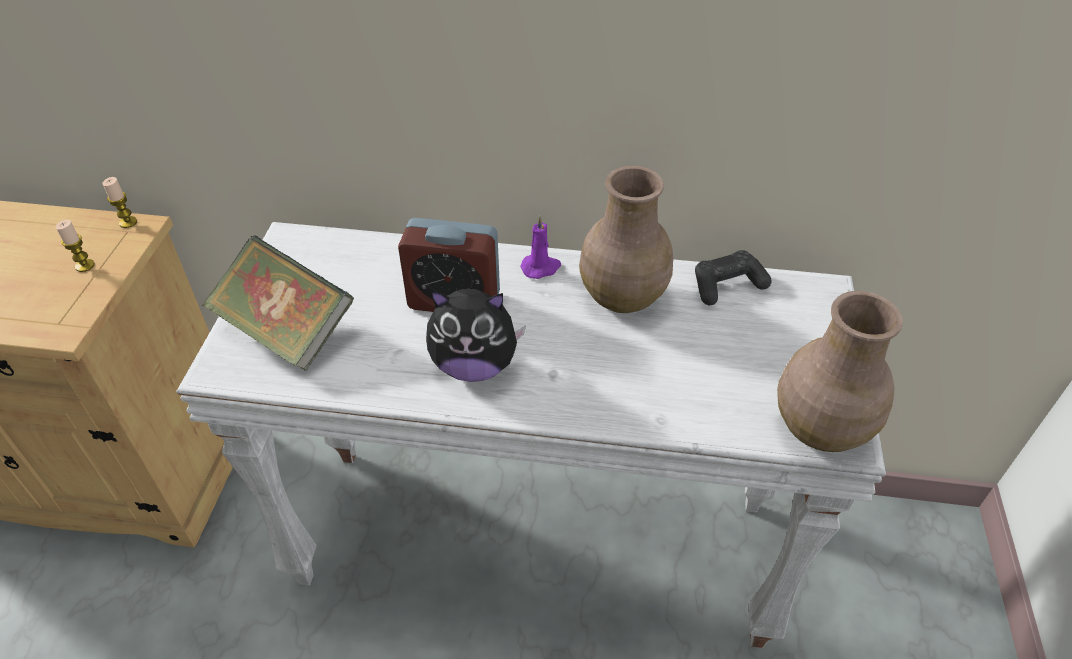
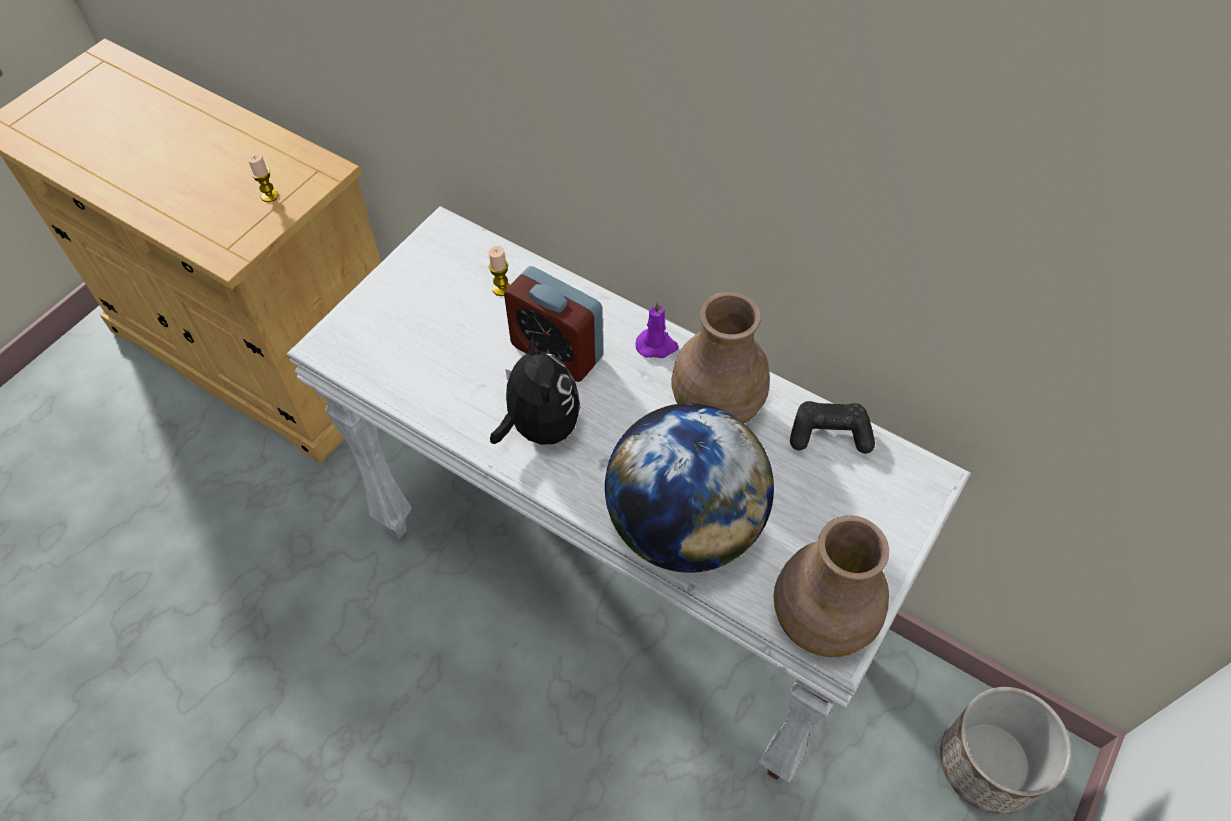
camera: 25 degrees right, 10 degrees up
(128, 222) = (322, 161): candle -> candle (501, 289)
(287, 331) = (398, 329): book -> none
(474, 365) = (539, 426): plush toy -> plush toy turned 135 degrees counterclockwise
(656, 398) = (683, 526): none -> globe
(911, 555) = (989, 764): none -> planter

